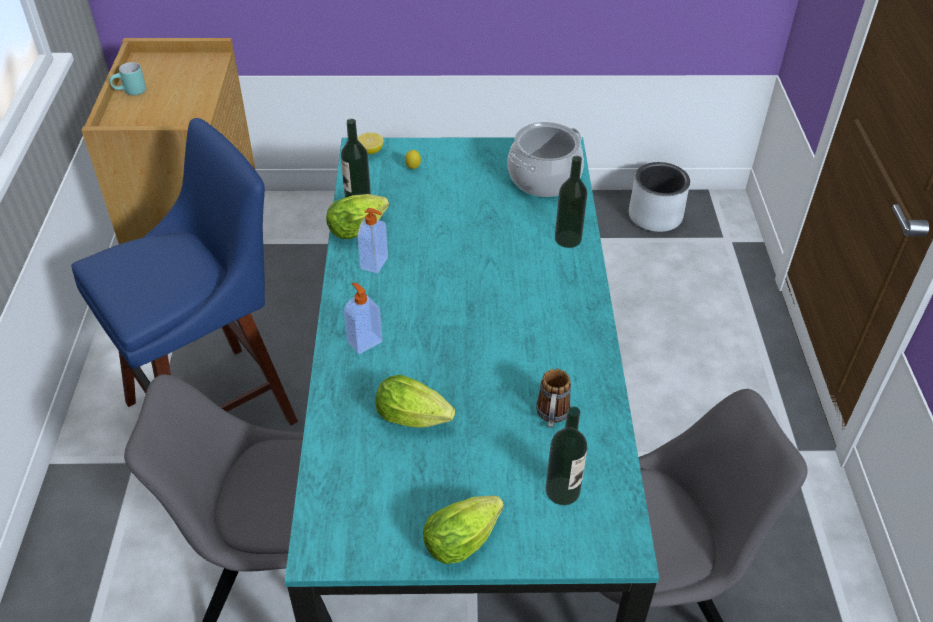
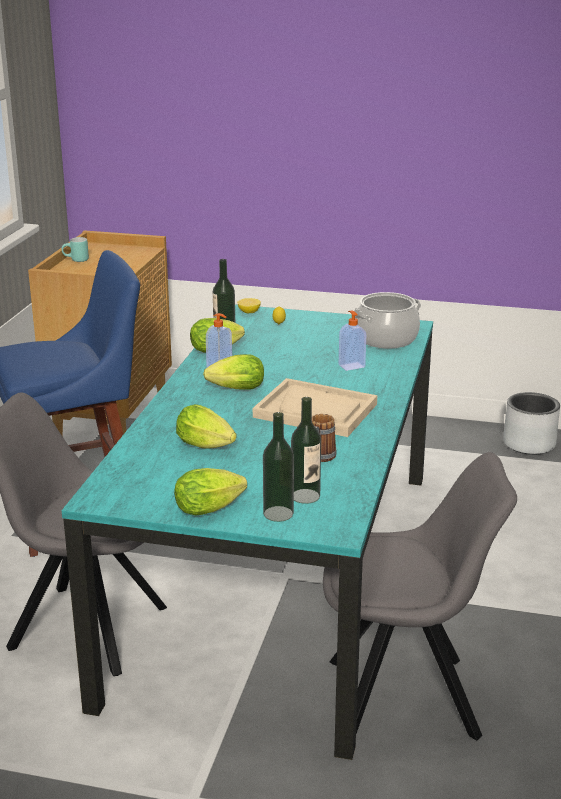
camera: 15 degrees right, 20 degrees down
(364, 341) = (188, 405): soap dispenser -> soap dispenser (351, 366)
(406, 302) = (233, 389): none -> lettuce
(515, 326) = (316, 410): none -> beige tray
(568, 239) = (387, 371): bottle -> bottle (278, 513)

